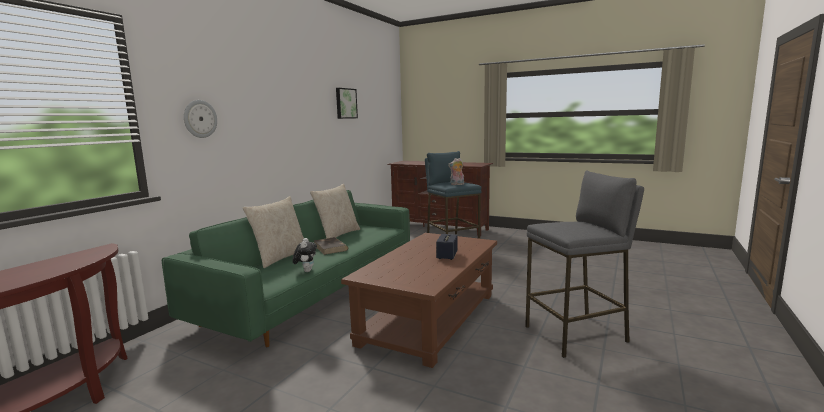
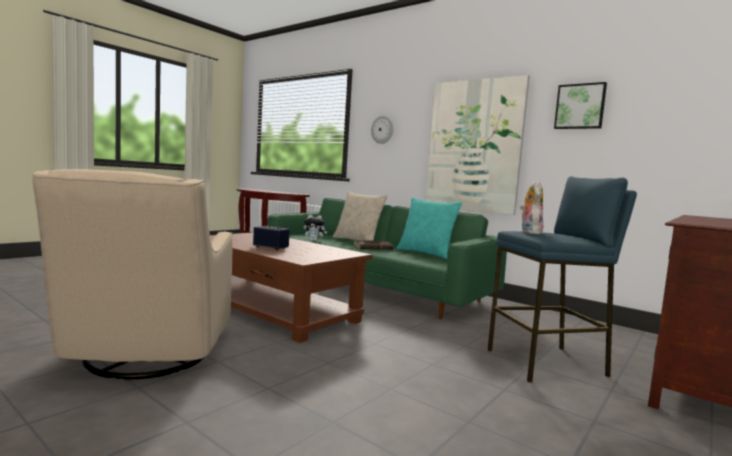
camera: 100 degrees right, 5 degrees down
(295, 134) = (474, 146): none -> picture
(337, 235) = (426, 253): beige pillow -> turquoise pillow
(576, 334) = (146, 357): grey stool -> beige armchair

